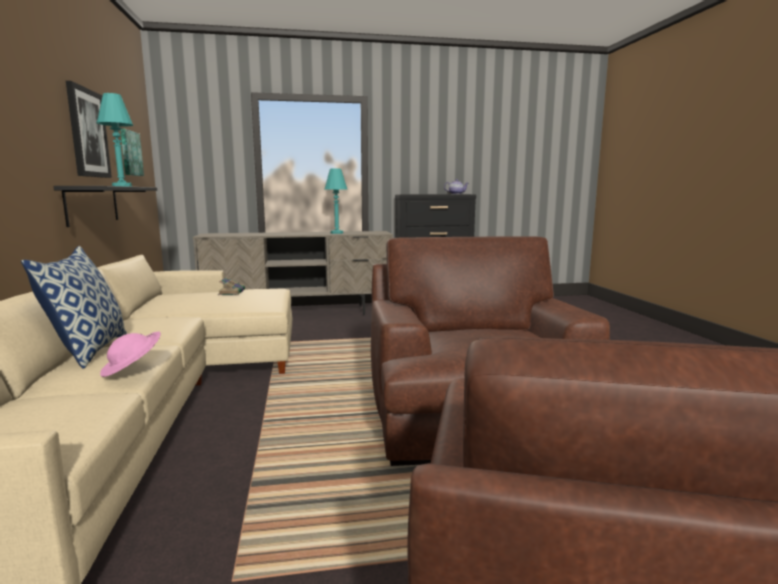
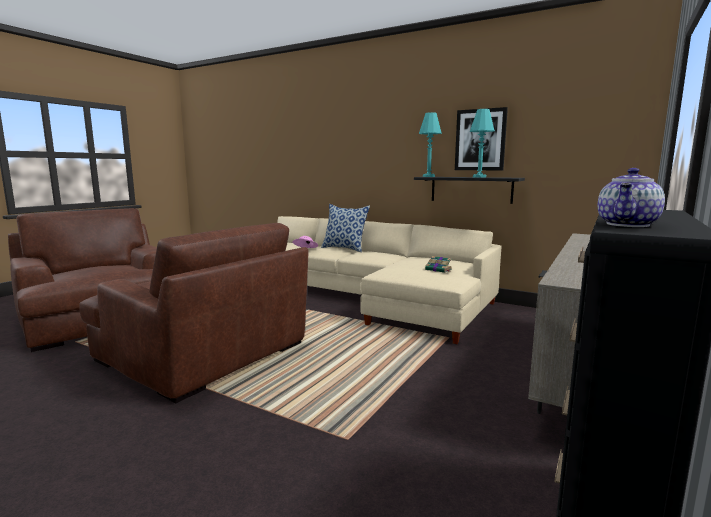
camera: 130 degrees right, 0 degrees up
(130, 153) = (570, 145): picture -> none
(336, 233) = (580, 265): turquoise table lamp -> turquoise table lamp (428, 176)

